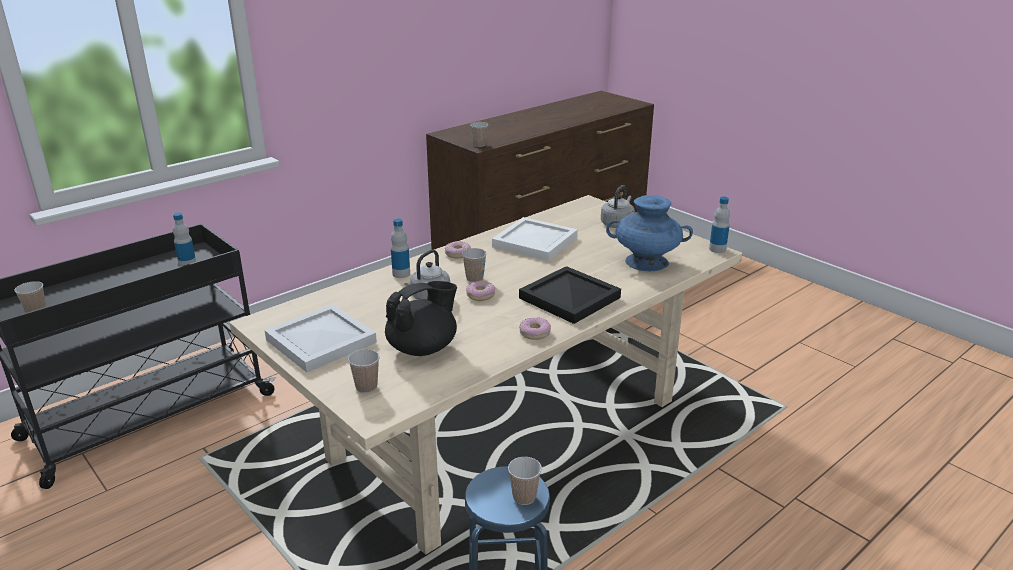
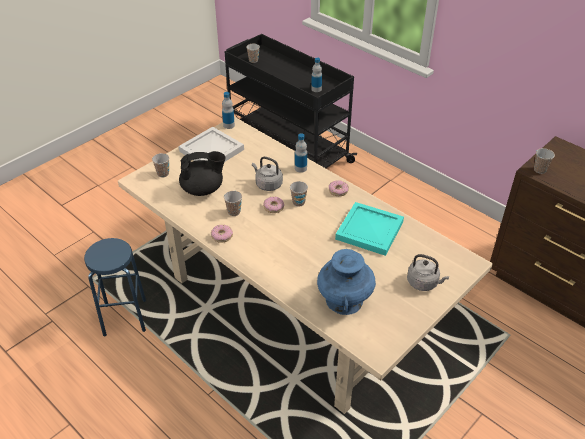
camera: 85 degrees right, 15 degrees up
(423, 348) = (203, 189): black teapot -> black teapot turned 60 degrees counterclockwise
(524, 497) = (103, 260): cup -> cup (234, 212)
(533, 242) = (369, 229): white tray -> turquoise tray
(569, 298) = (272, 252): black tray -> none
(717, 249) = (383, 354): bottle -> bottle (229, 125)

